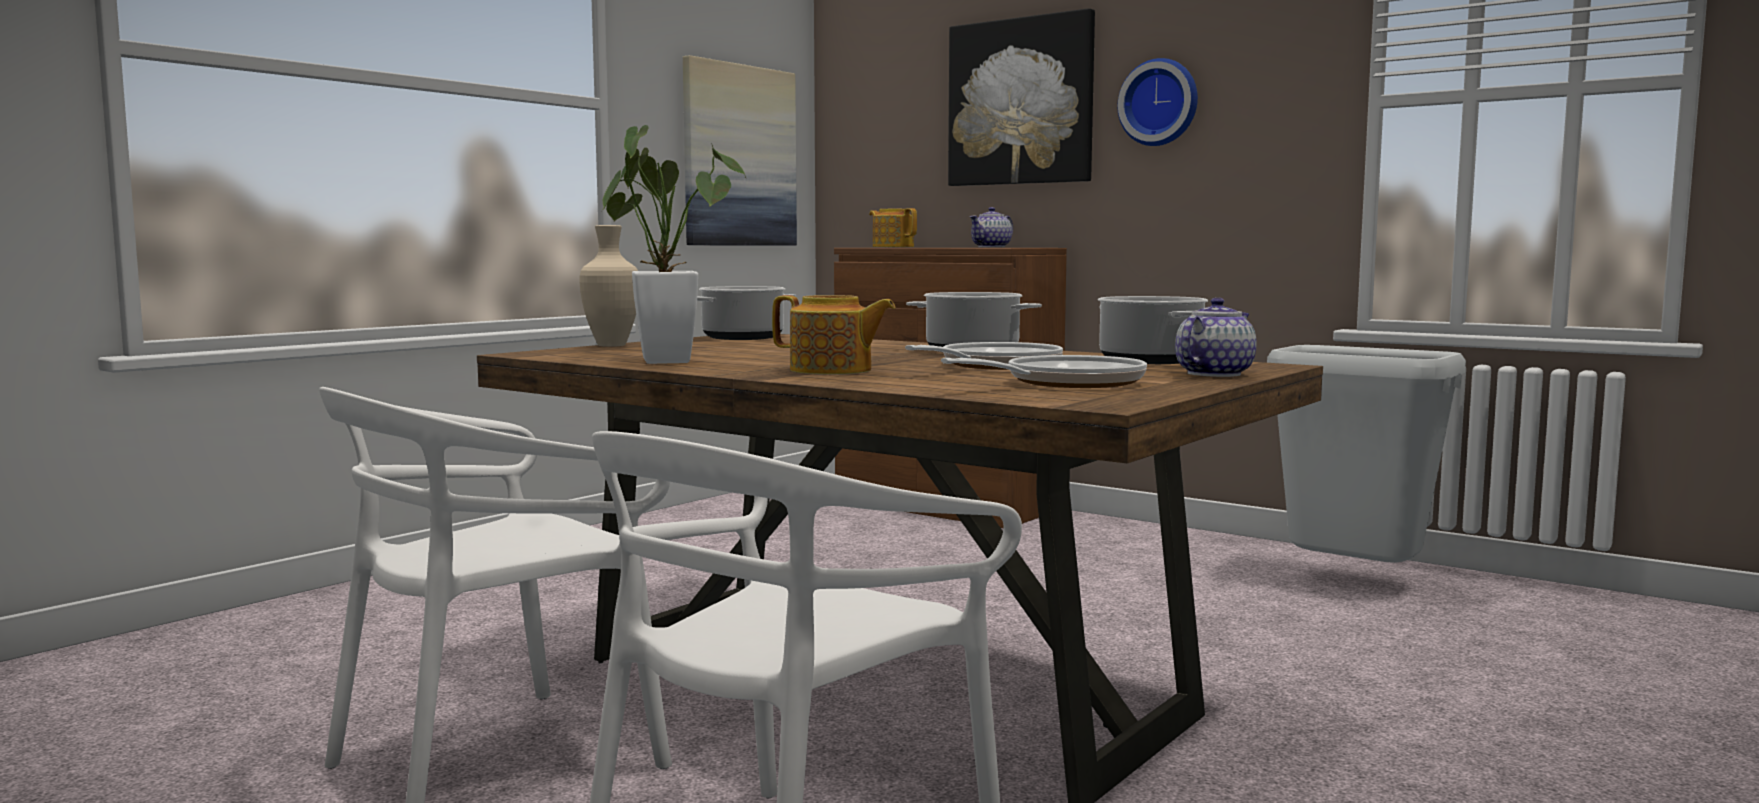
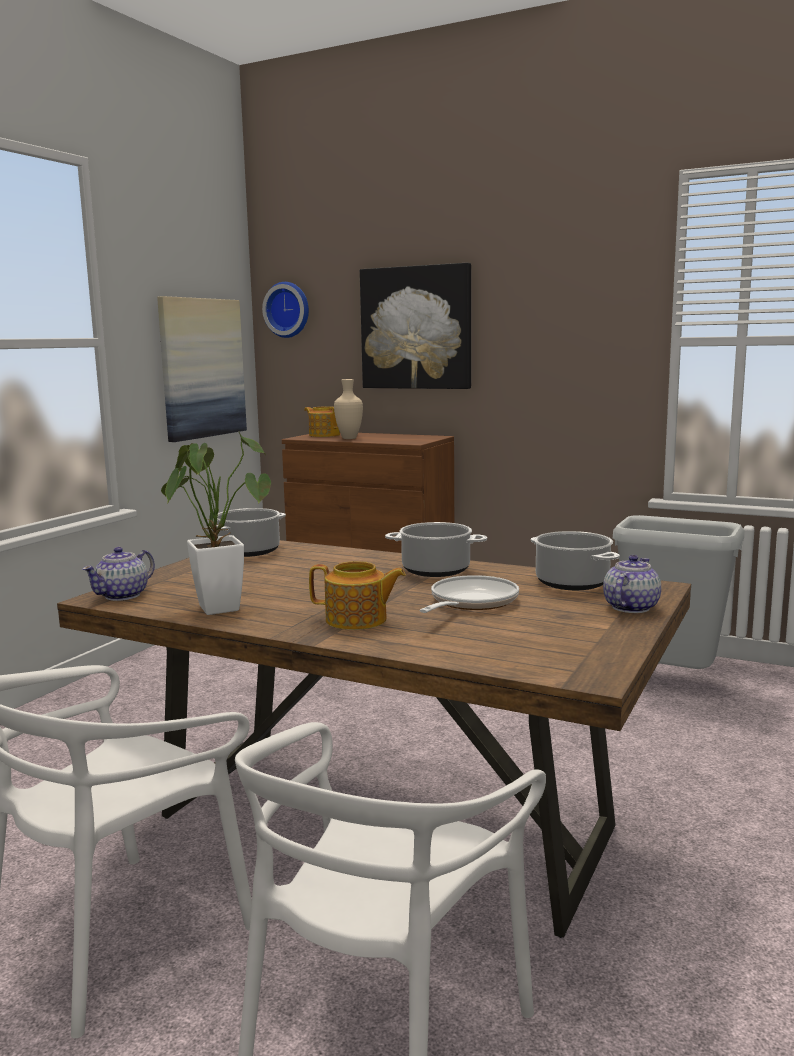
camera: 10 degrees left, 5 degrees up
(613, 345) = (157, 575): beige vase -> beige vase (350, 438)
(992, 247) = (400, 437): teapot -> teapot (123, 595)
(1065, 383) = (541, 636): frying pan -> none
(1160, 103) = (521, 334): wall clock -> wall clock (288, 310)

